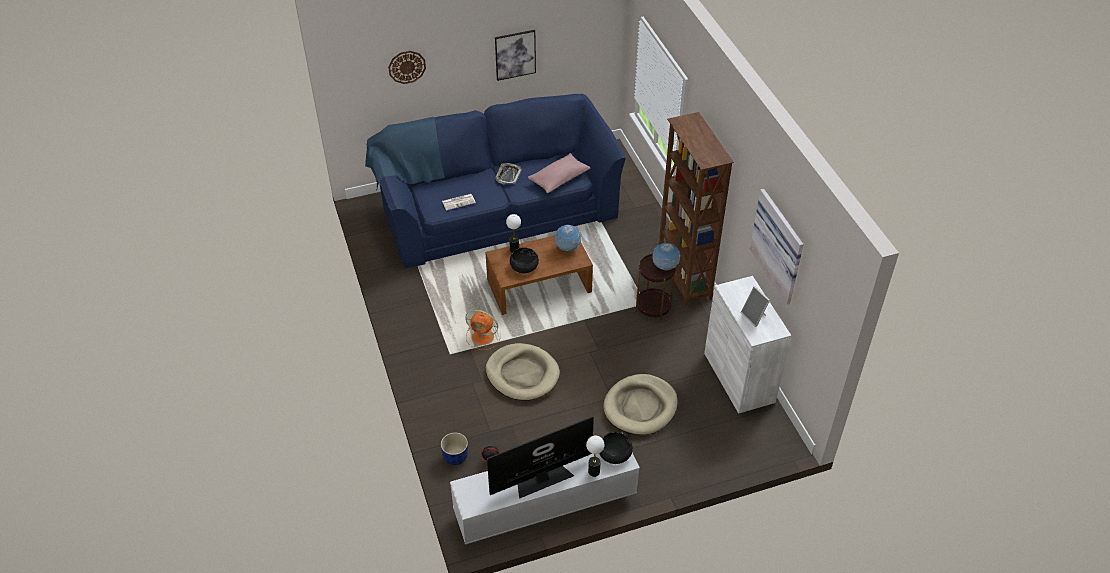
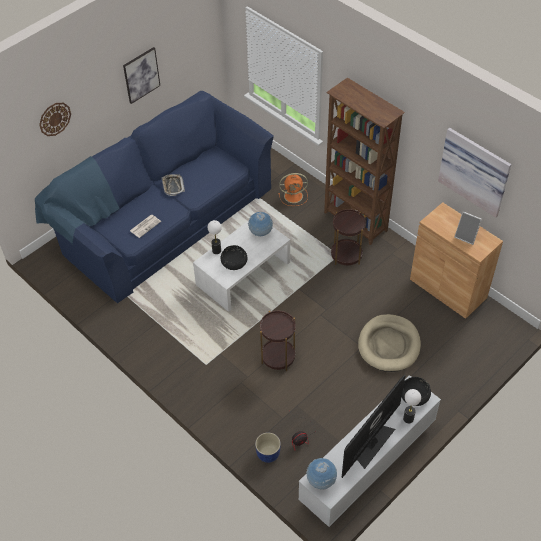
camera: 25 degrees left, 5 degrees up
(483, 337) = (225, 338): orange fan -> orange fan (294, 196)
(522, 374) = (278, 357): beige dog bed -> brown side table
(539, 285) = (243, 273): brown coffee table -> white coffee table
(559, 179) = (218, 174): pink pillow -> none
(665, 267) = (355, 219): globe -> globe (321, 481)
(739, 377) = (448, 288): white cabinet -> brown cabinet

